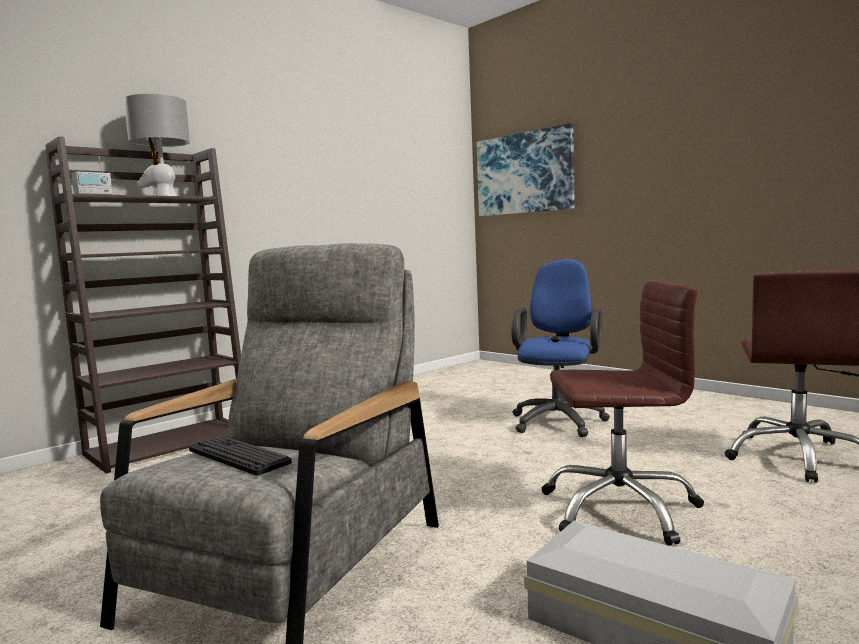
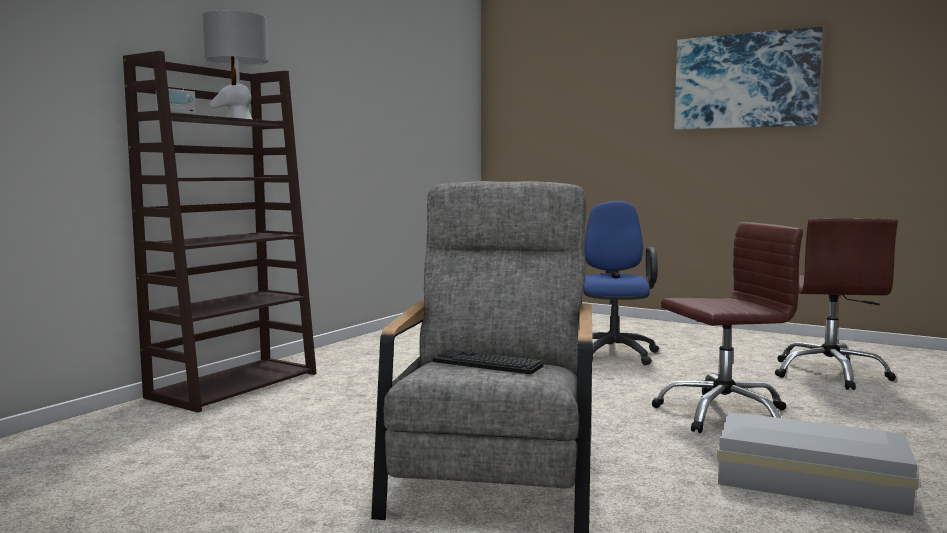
camera: 15 degrees left, 0 degrees up
(524, 173) = (541, 112): picture -> picture (745, 81)

